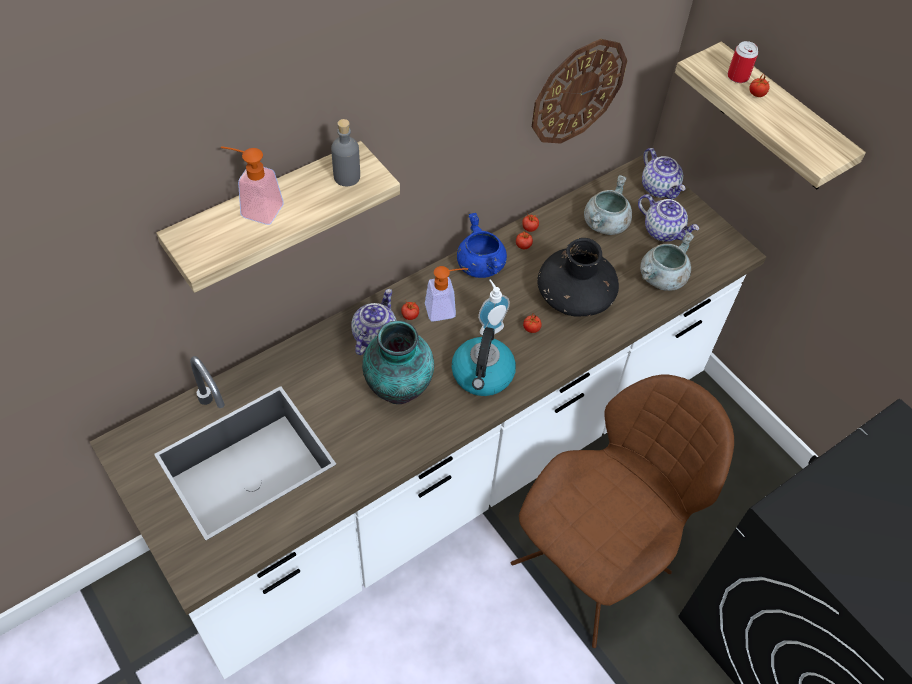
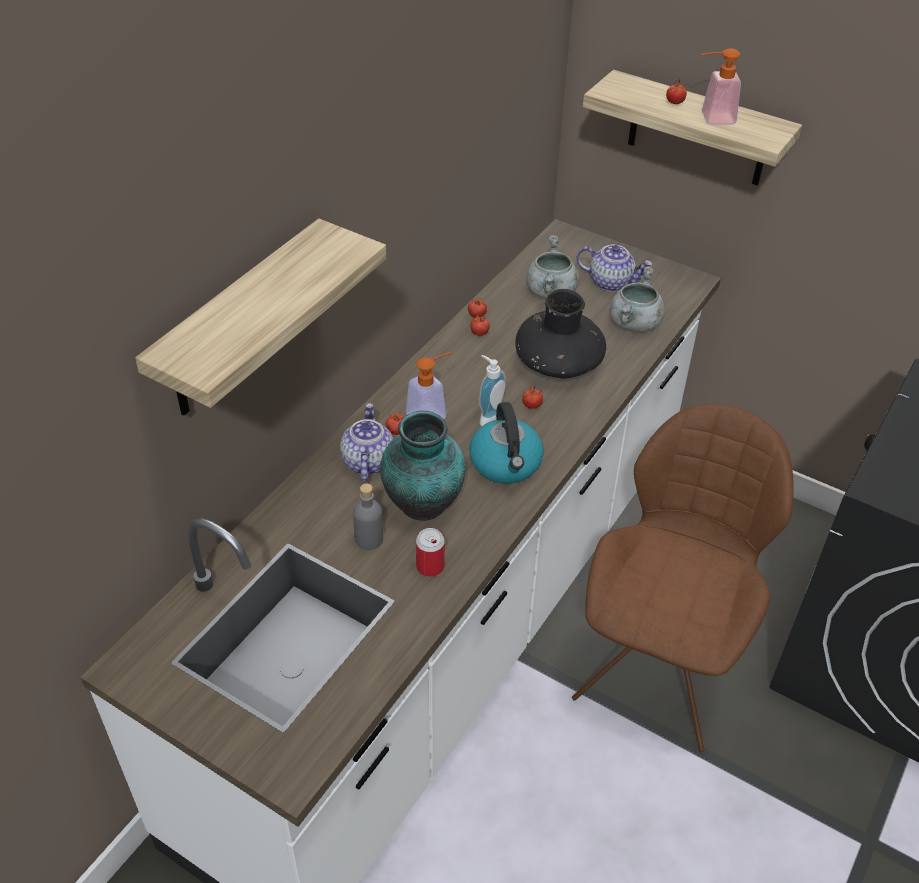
camera: 20 degrees left, 10 degrees down
(255, 209) = (240, 306): soap dispenser -> soap dispenser (711, 118)
(347, 177) = (325, 252): grey bottle -> grey bottle (369, 539)
(480, 265) = (445, 363): blue cooking pot -> none
(578, 91) = (493, 149): wall clock -> none
(660, 188) = (585, 246): teapot -> none
(738, 77) = (648, 93): can -> can (430, 567)

